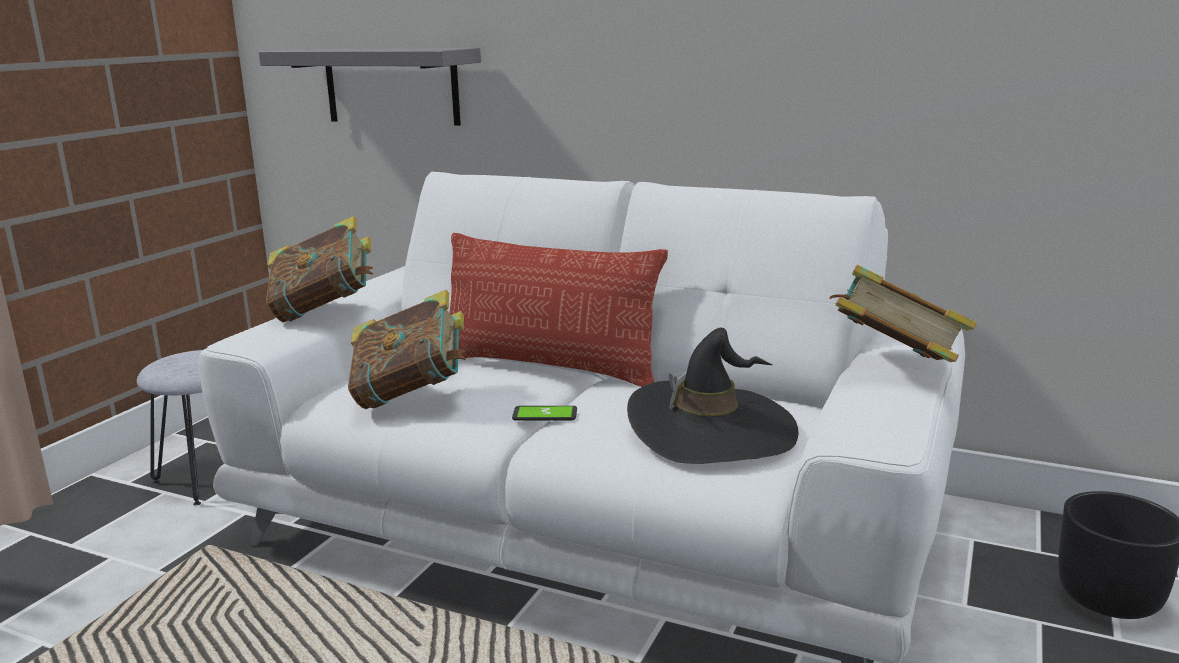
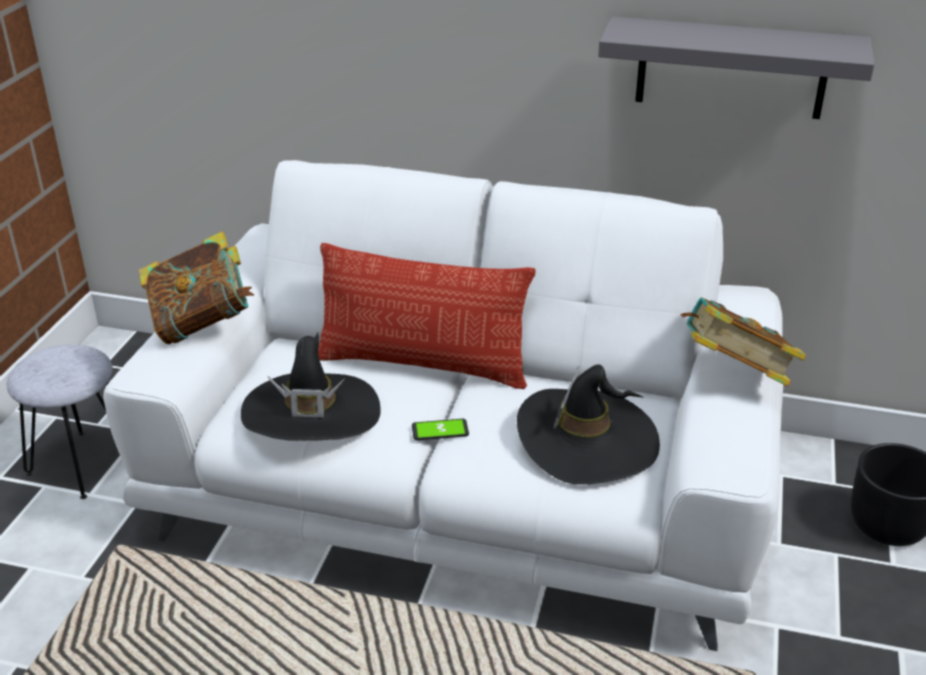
camera: 10 degrees left, 15 degrees up
(391, 86) = (214, 52): grey shelf -> grey shelf (731, 68)
(411, 395) = (311, 414): book -> black hat

